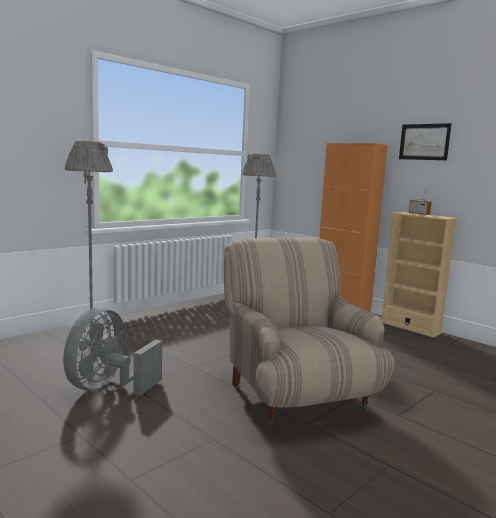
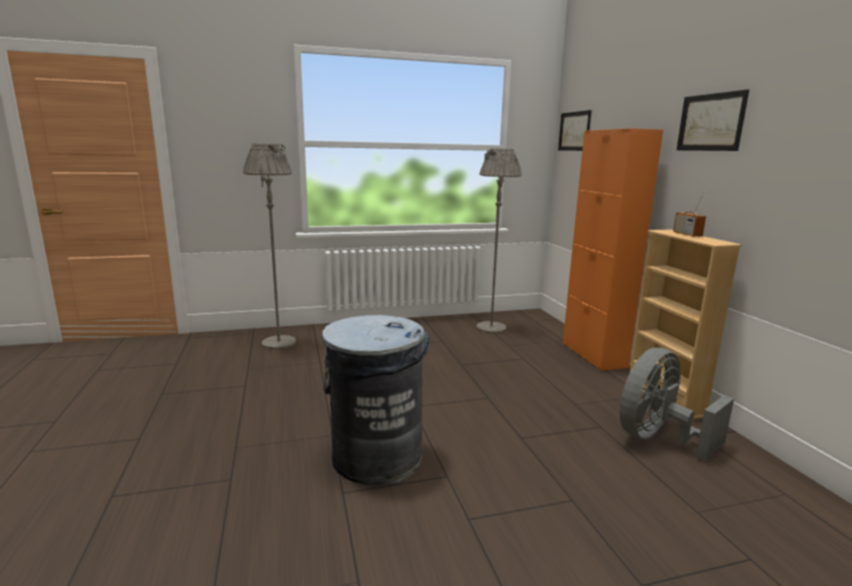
camera: 30 degrees right, 5 degrees up
(108, 387) = (223, 396): grey fan -> grey fan (658, 438)
(296, 397) = (376, 456): beige armchair -> grey trash can
(297, 143) = (574, 131): none -> picture

